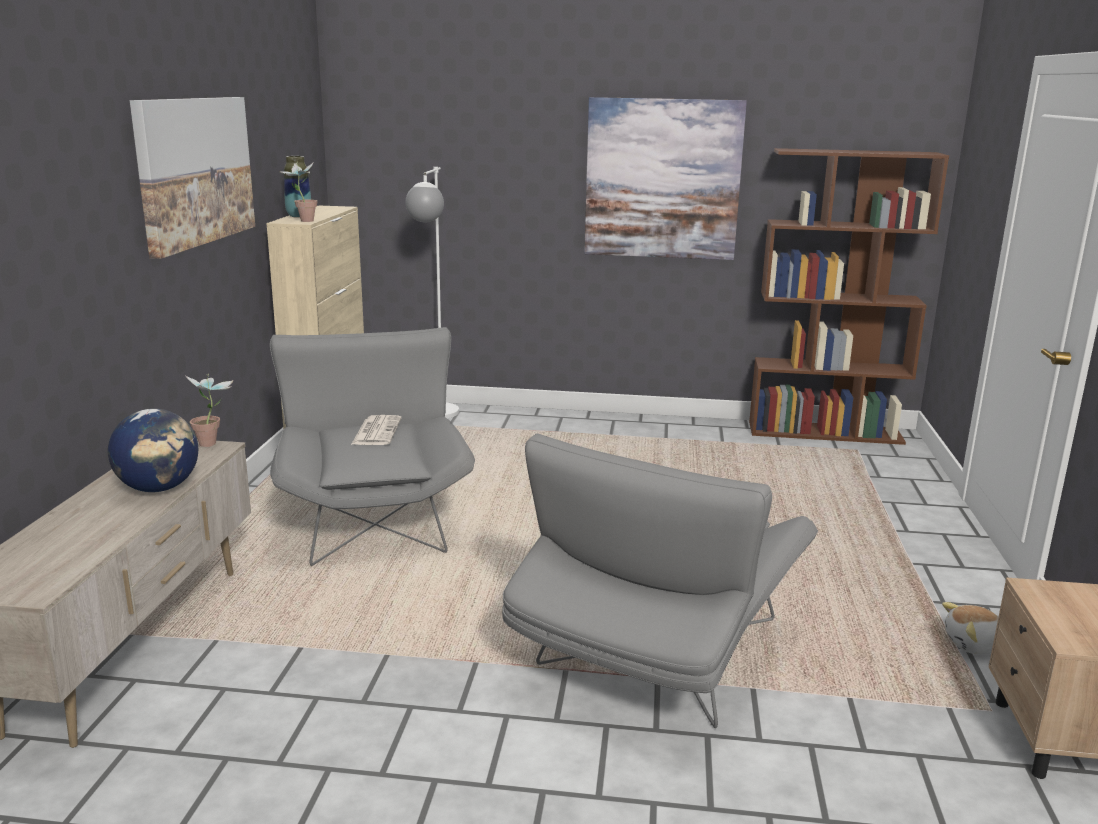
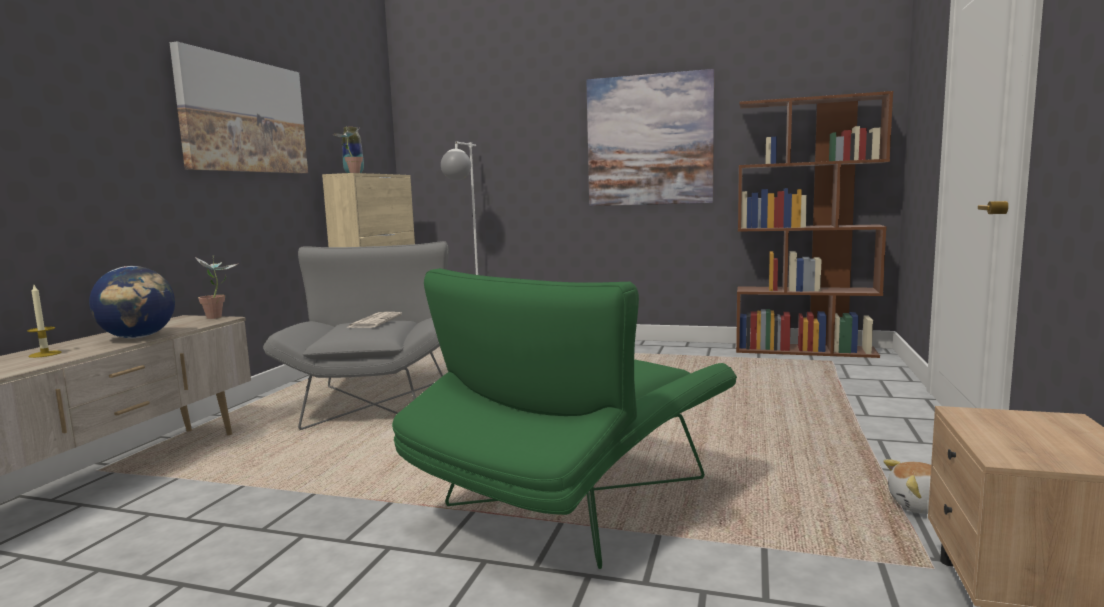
camera: 10 degrees right, 10 degrees down
(82, 524) = (45, 354): none -> candle
(656, 654) = (570, 502): grey armchair -> green armchair

